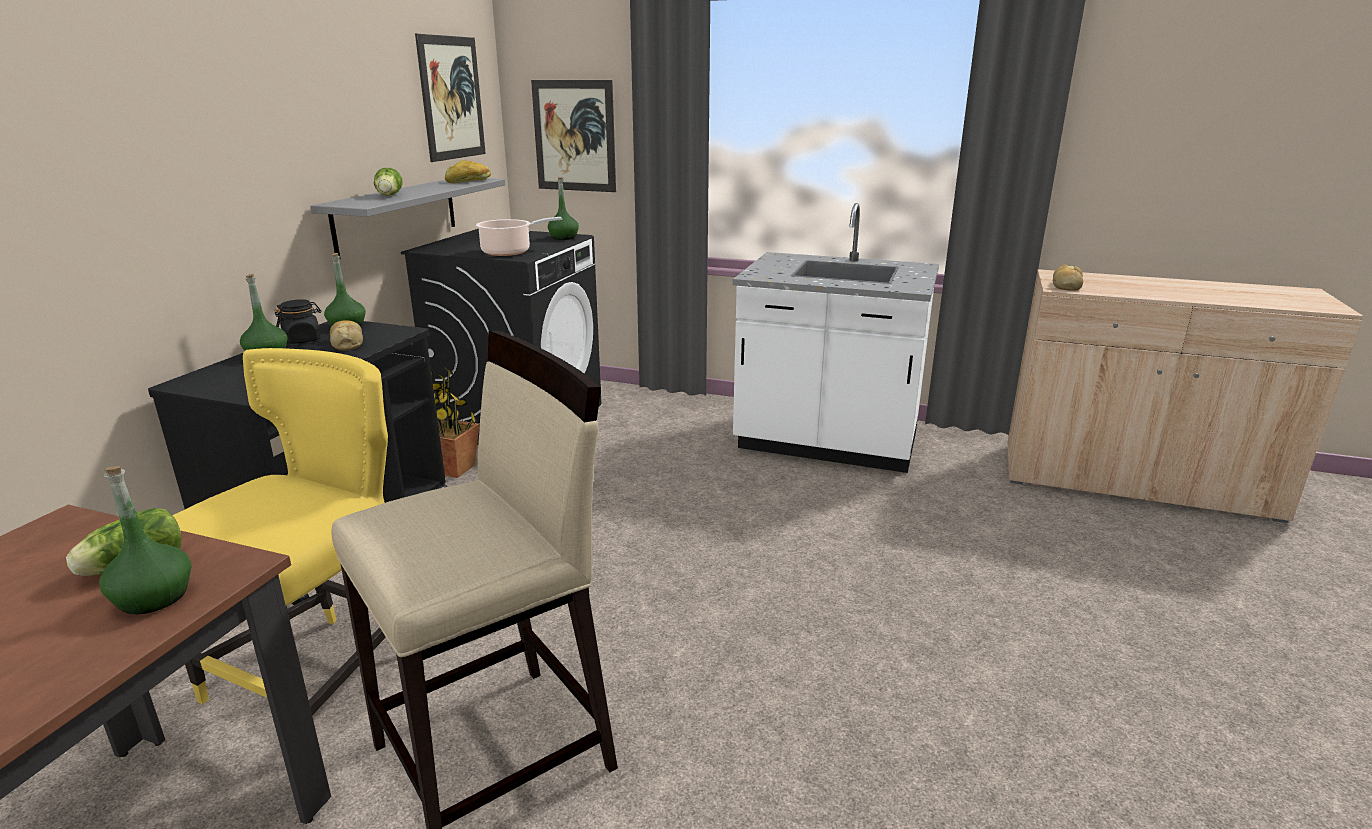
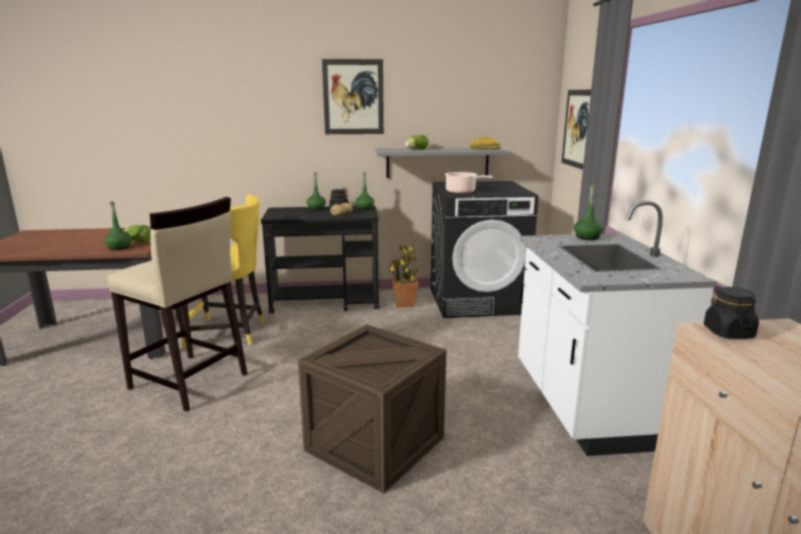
camera: 65 degrees right, 5 degrees down
(452, 98) = (503, 100): picture -> picture (353, 97)
(564, 237) = (517, 192): green bottle -> green bottle (587, 237)
(828, 585) = (375, 444): none -> crate
(1066, 286) = (728, 332): bread -> black jar

